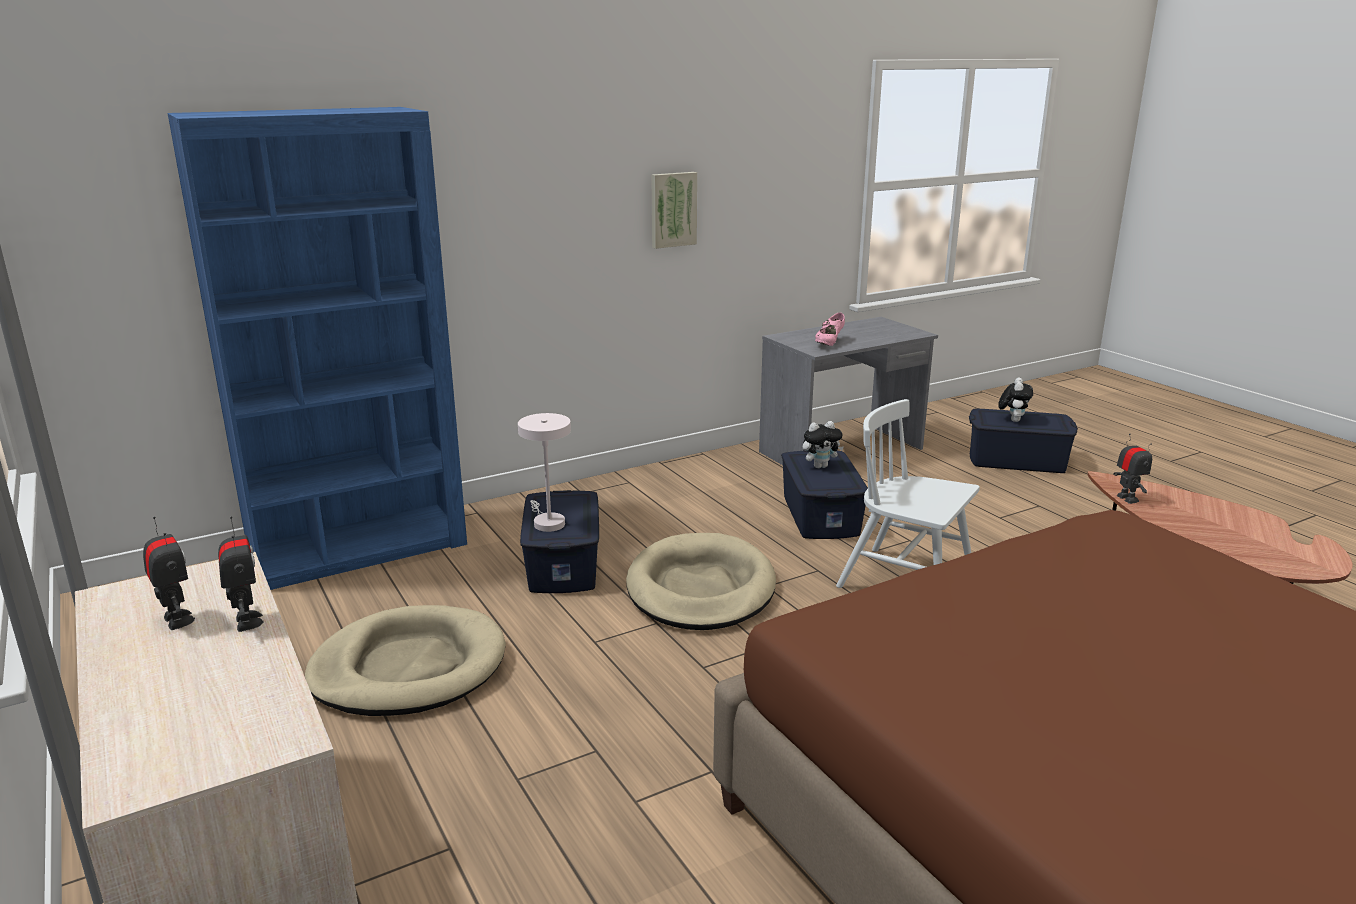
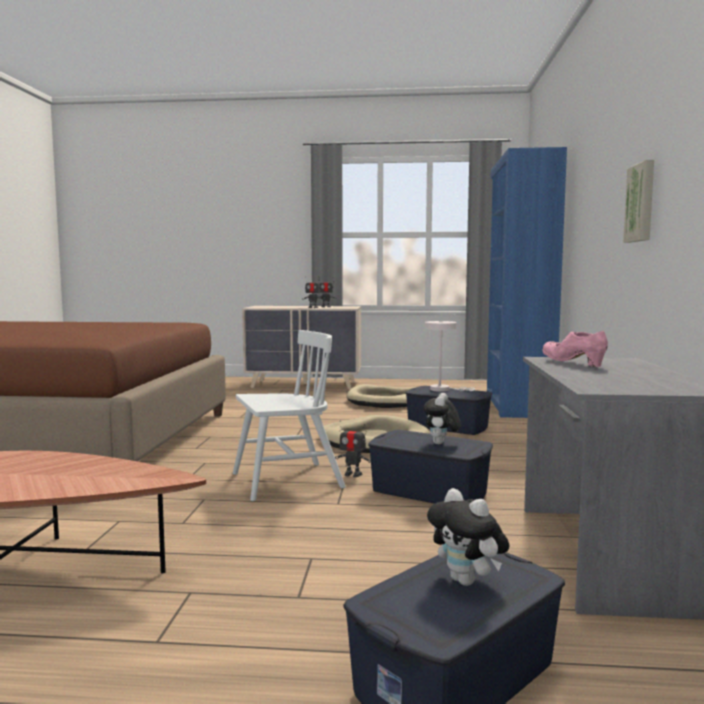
camera: 125 degrees right, 15 degrees down
(1127, 499) = (137, 466): toy robot -> toy robot (352, 474)

